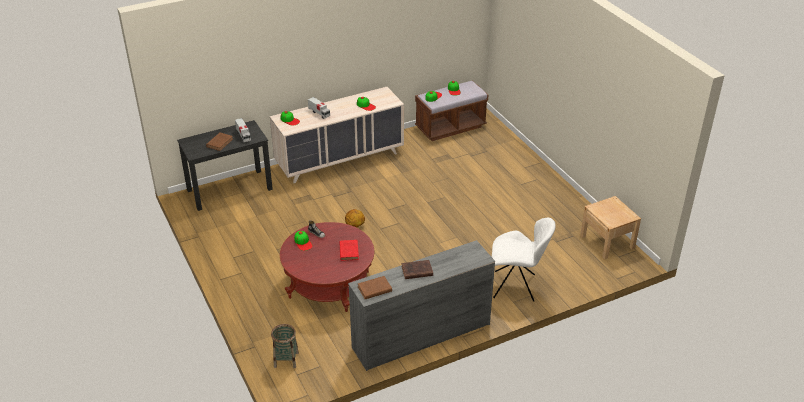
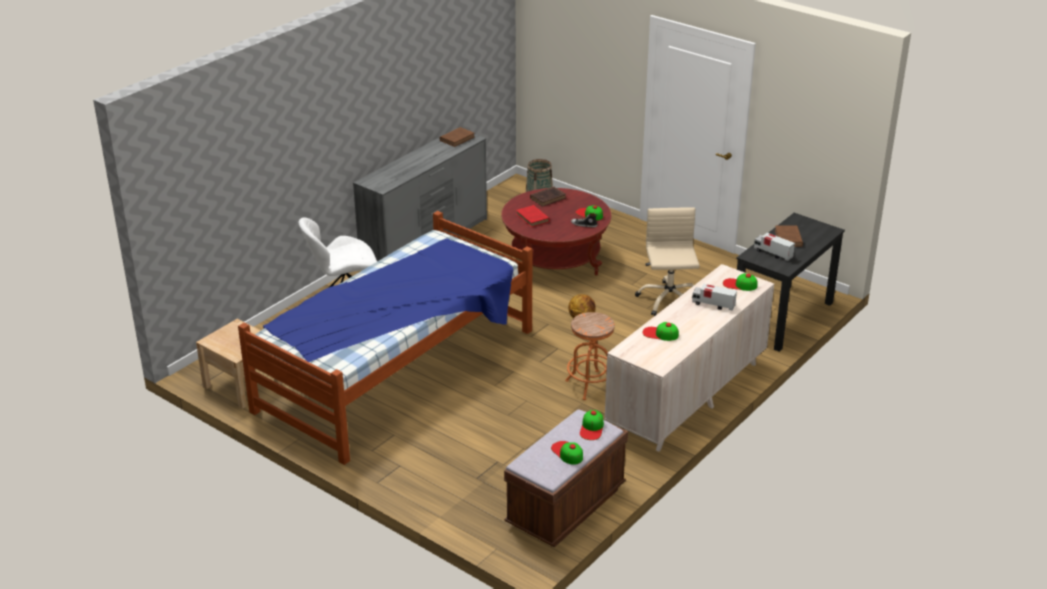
camera: 155 degrees right, 5 degrees down
(285, 223) = (668, 300): none -> beige office chair
(388, 181) = (590, 385): none -> orange stool
(416, 271) = (428, 158): brown book -> brown book (548, 198)
(500, 223) = (398, 370): none -> bed

